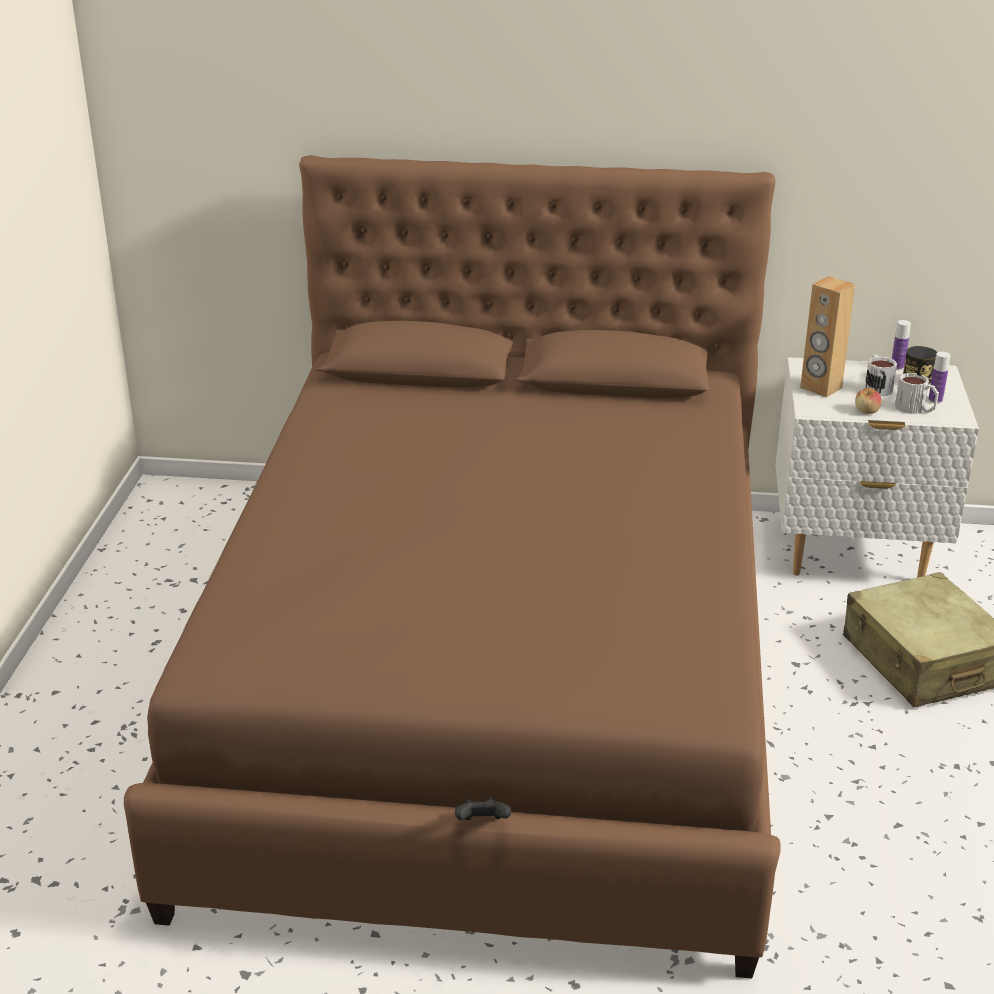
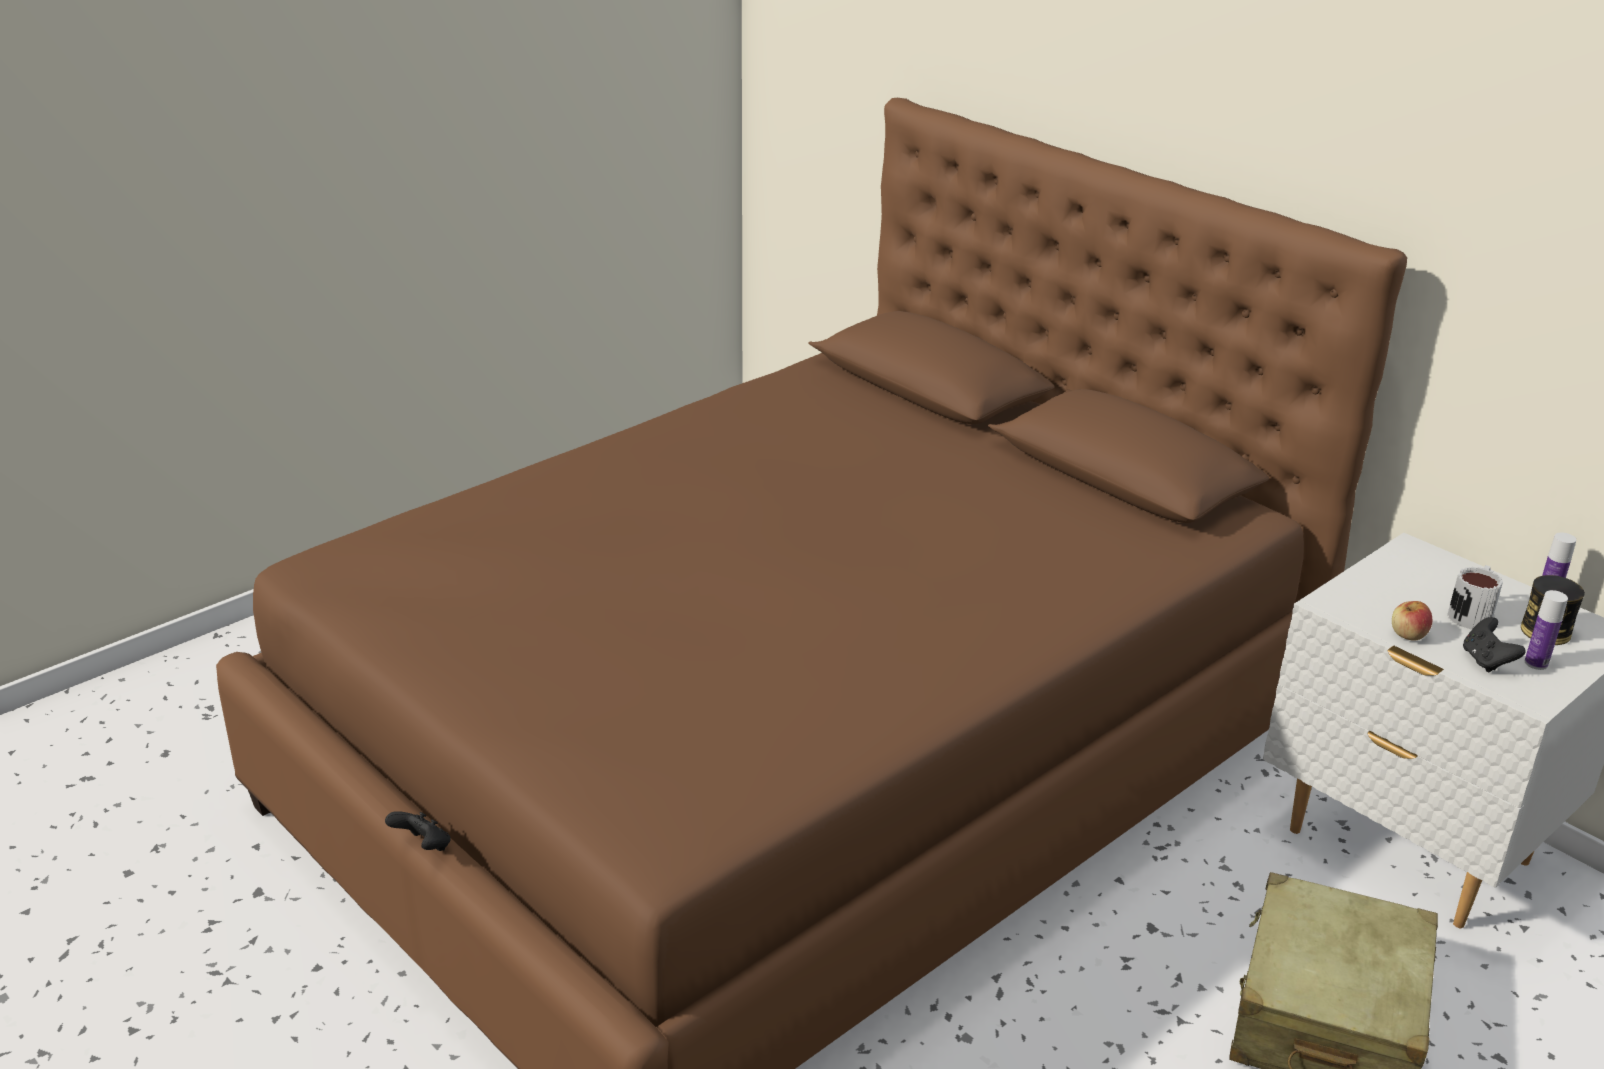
camera: 40 degrees right, 0 degrees up
(820, 388) = (1388, 583): brown speaker -> none
(915, 409) = (1486, 661): mug -> black game controller

